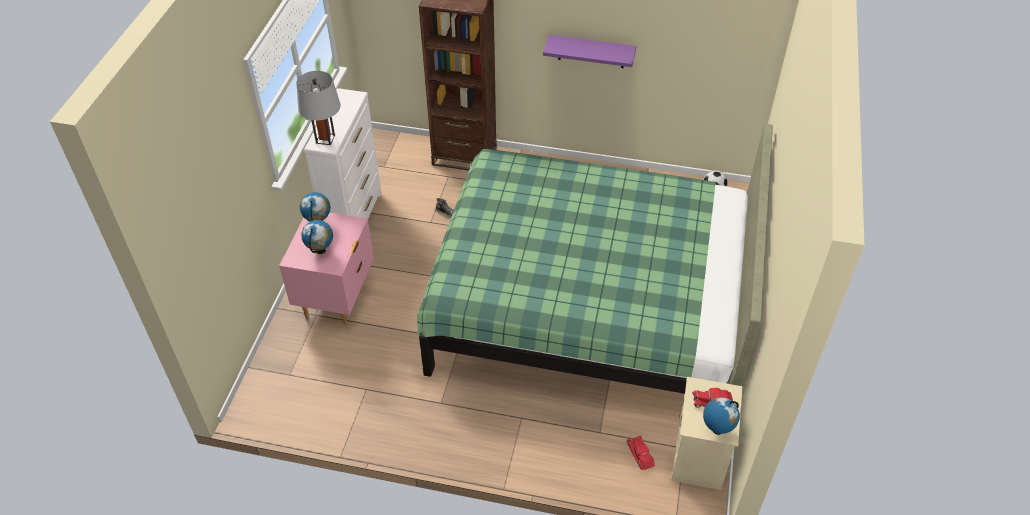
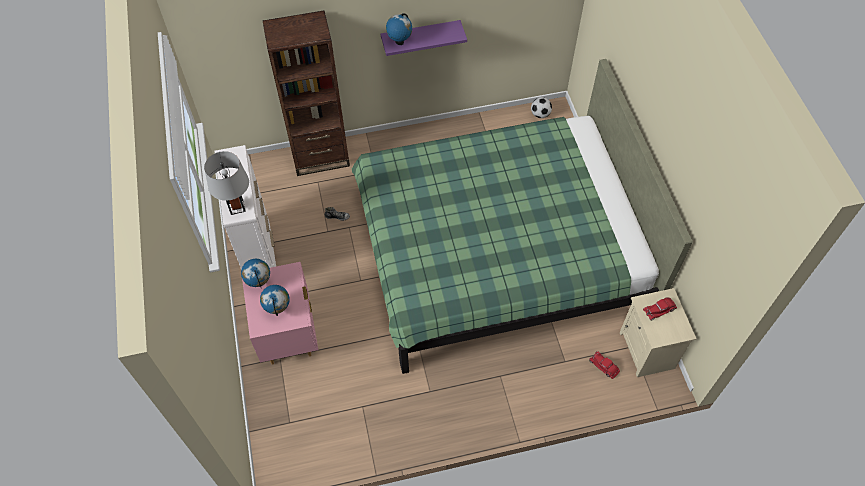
camera: 25 degrees left, 10 degrees up
(717, 429) = (675, 332): globe -> globe (399, 42)

